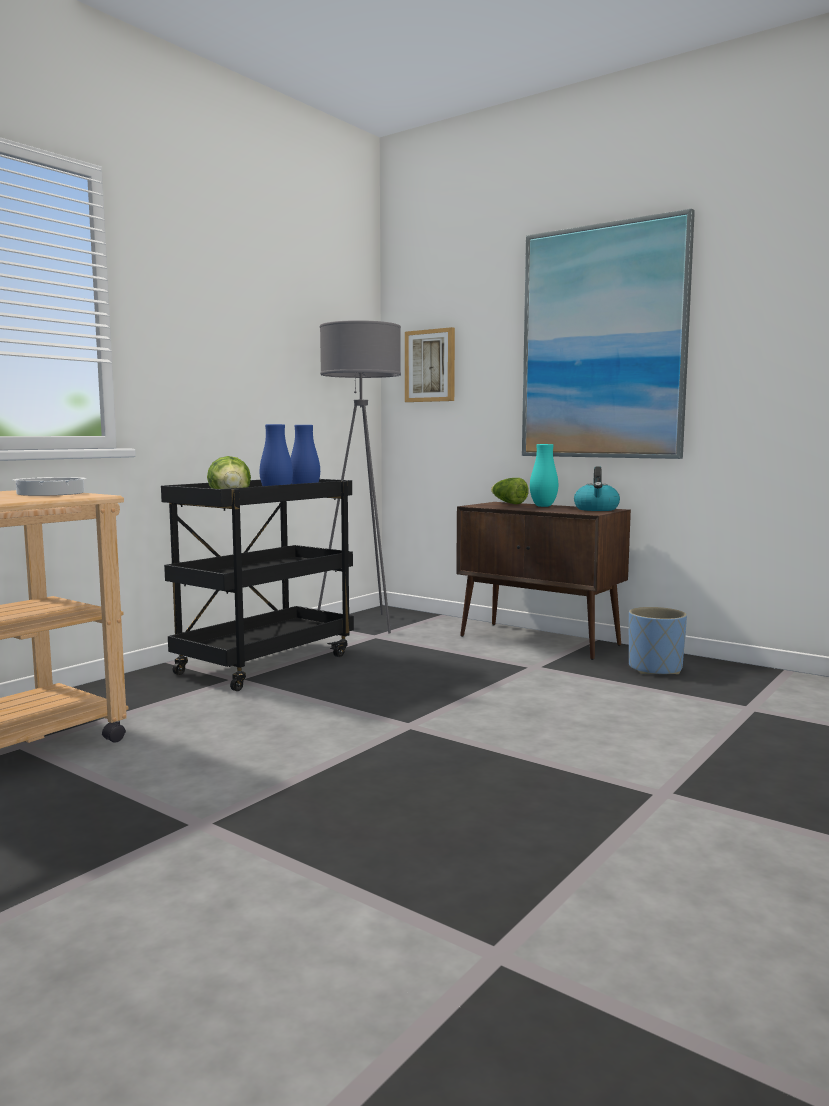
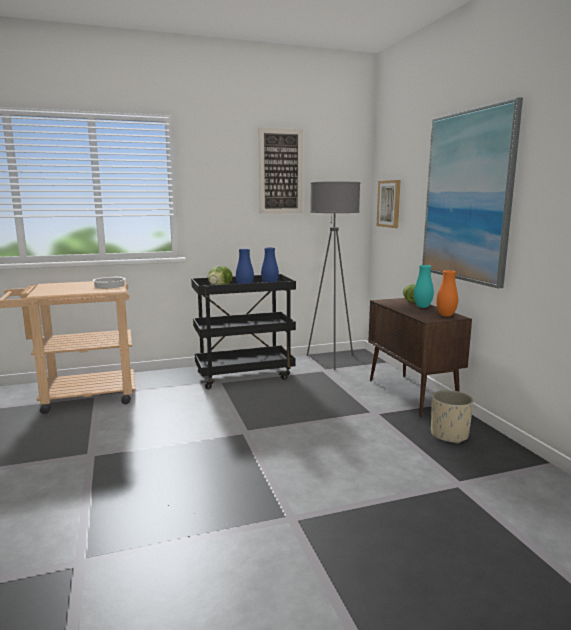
camera: 35 degrees right, 5 degrees up
(270, 302) = (280, 171): none -> picture
(596, 509) = (446, 315): kettle -> orange vase
(654, 669) = (449, 435): blue planter -> beige planter

